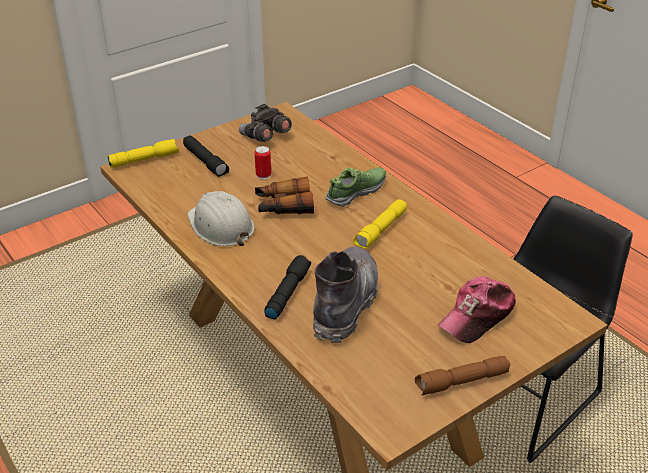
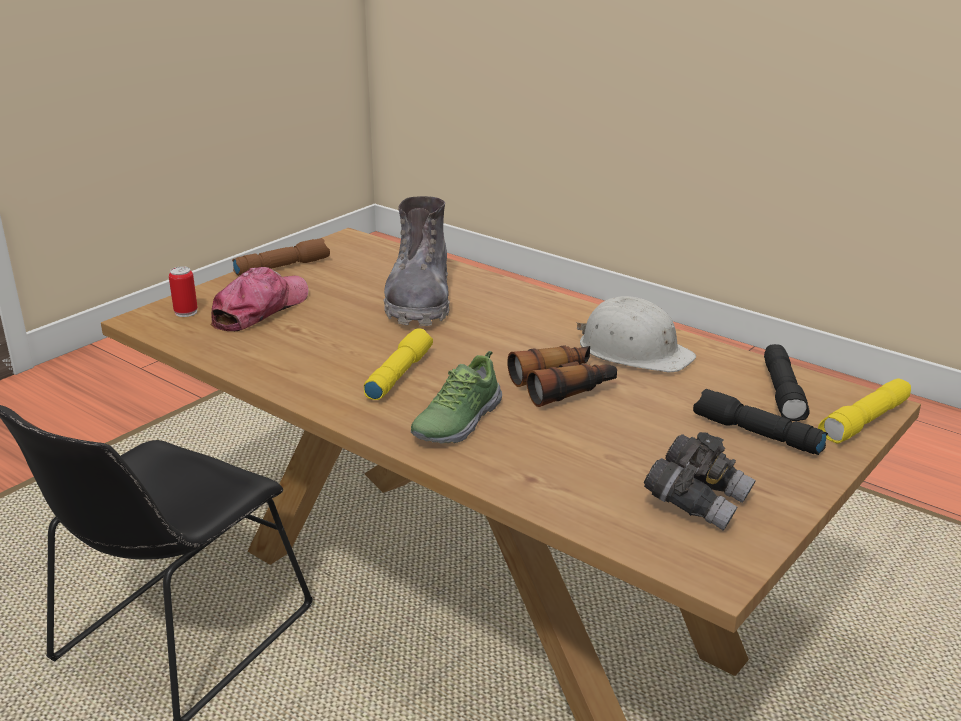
camera: 165 degrees right, 10 degrees down
(263, 175) = (634, 426): can -> can (186, 312)
(287, 293) = (493, 302): black flashlight -> black flashlight (784, 393)

